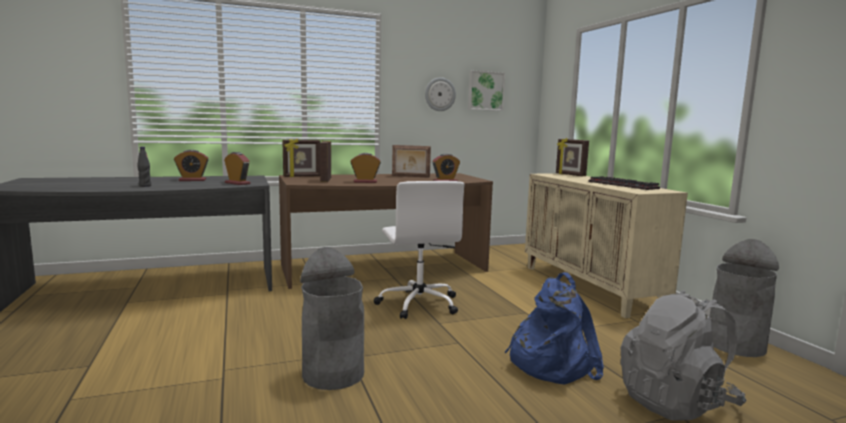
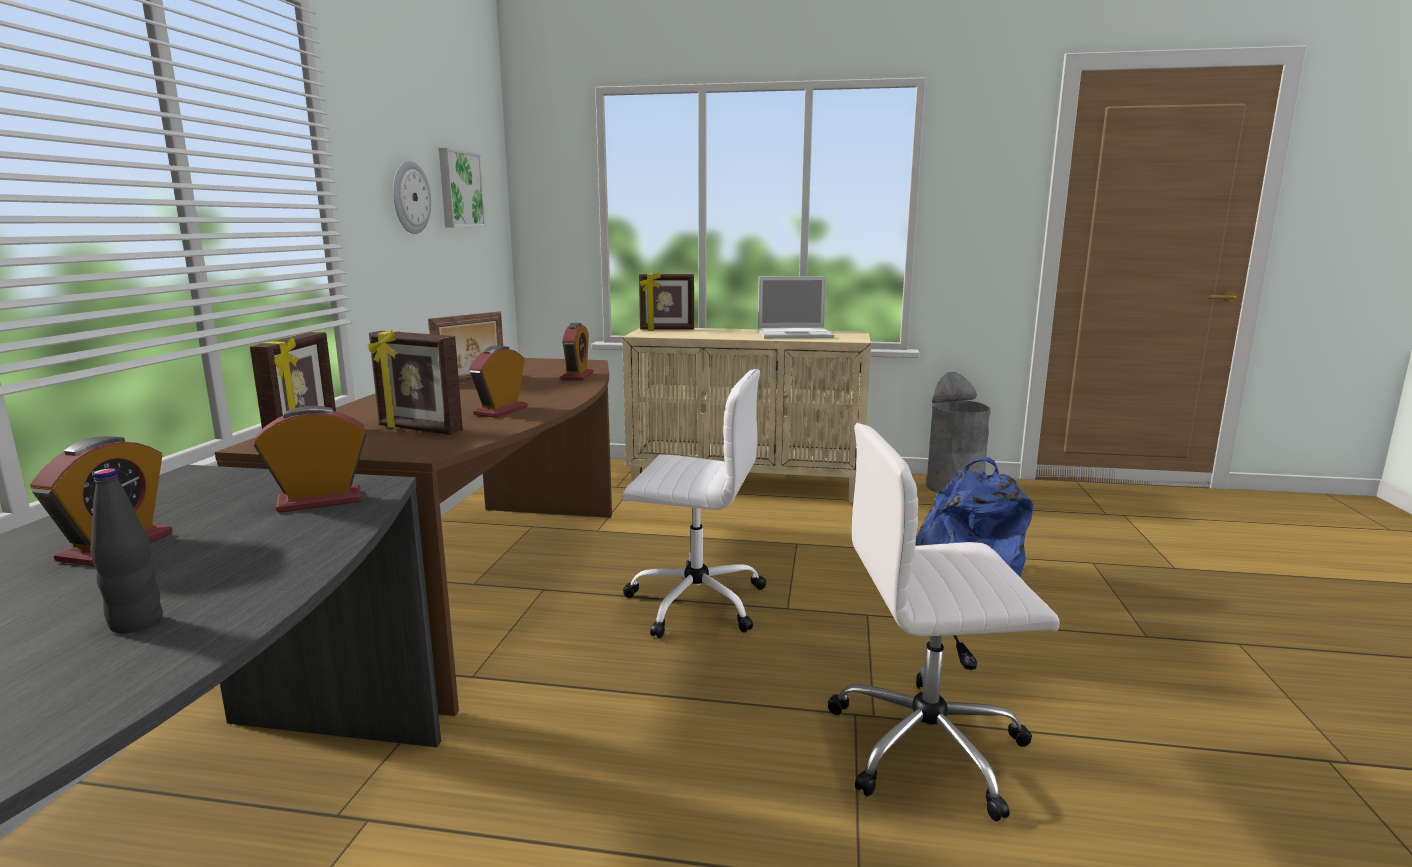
camera: 60 degrees left, 5 degrees up
(333, 374) = (930, 746): grey trash can -> white office chair
(624, 185) = (796, 334): keyboard -> laptop
(676, 402) = (1068, 554): grey backpack -> none

